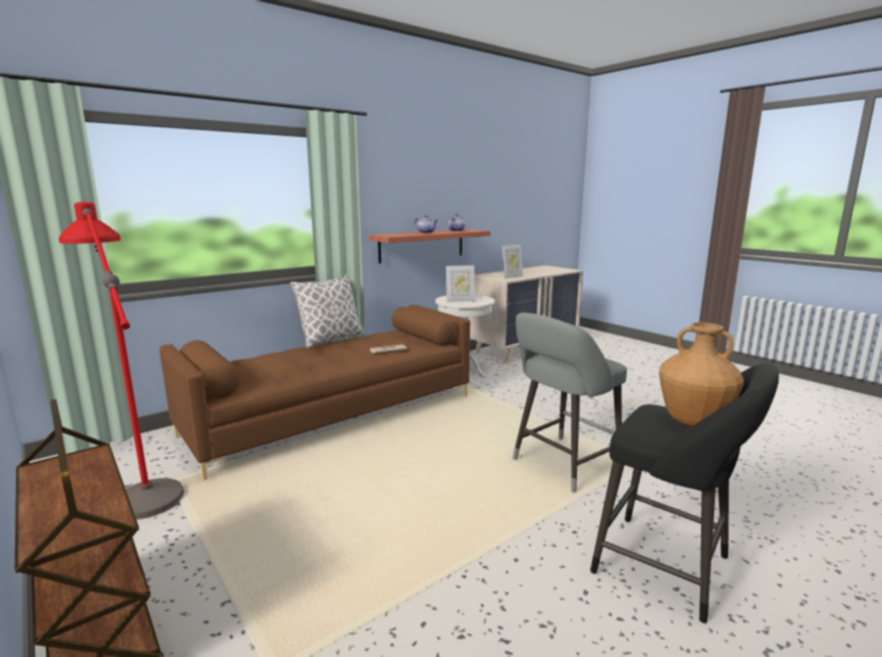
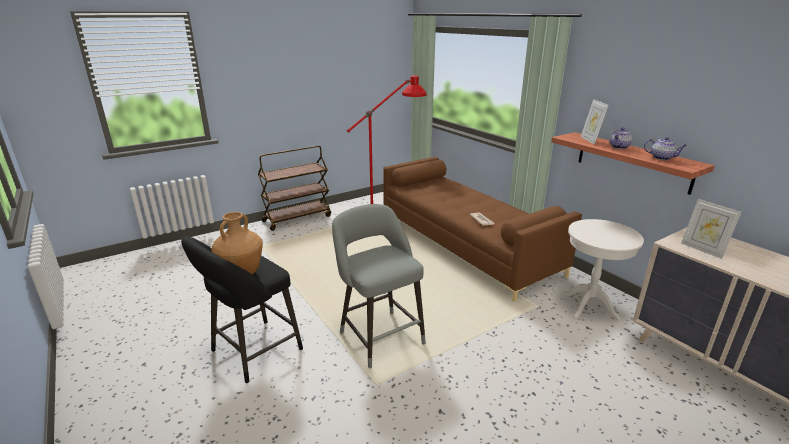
camera: 95 degrees right, 10 degrees up
(330, 340) = (506, 201): pillow -> none
(460, 301) = (593, 230): picture frame -> picture frame (590, 140)

